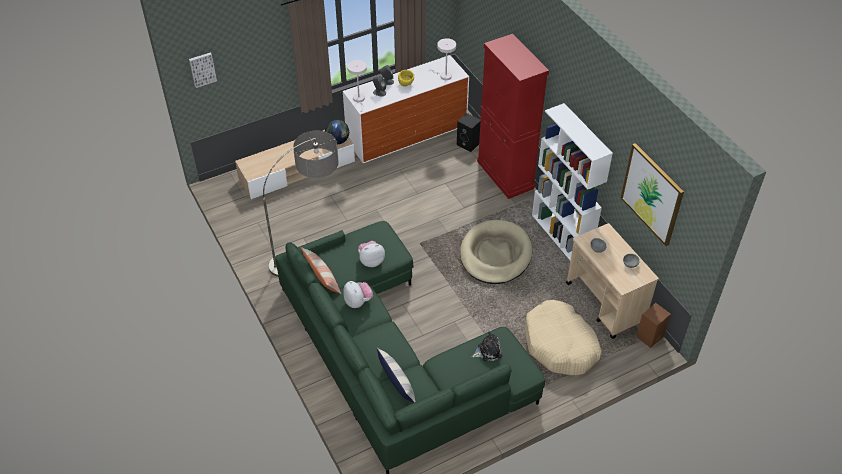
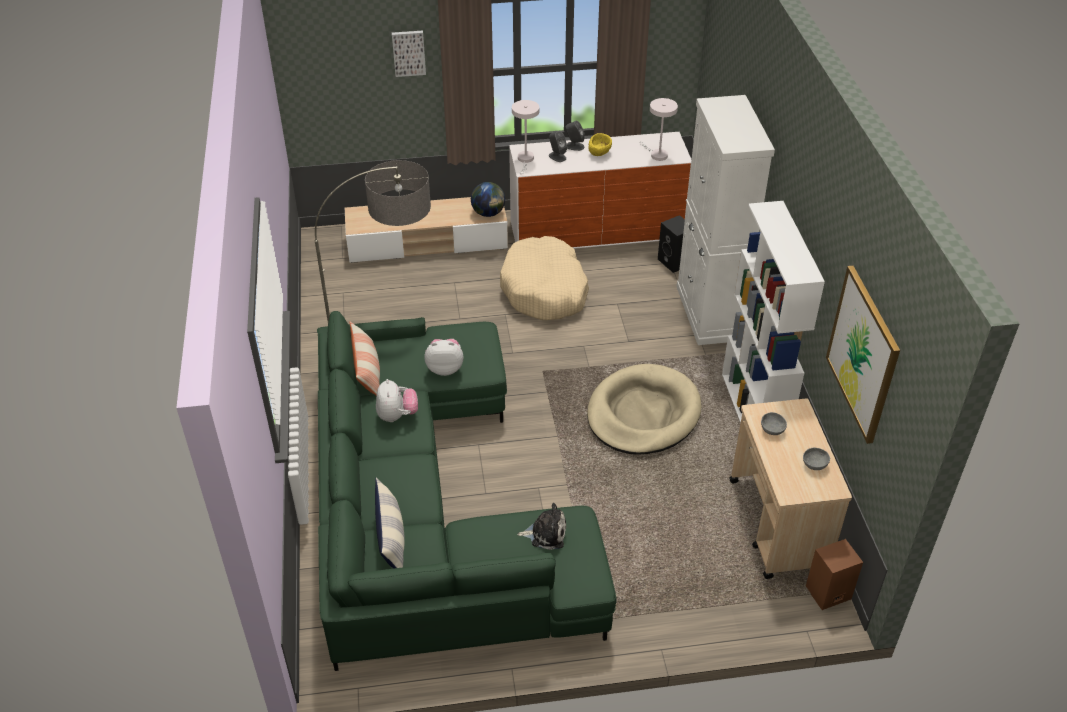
camera: 20 degrees right, 5 degrees down
(202, 69) = (311, 64): picture -> picture (408, 52)
(505, 175) = (708, 313): red cabinet -> white cabinet
(560, 345) = (680, 565): beige dog bed -> beige dog bed (544, 290)

